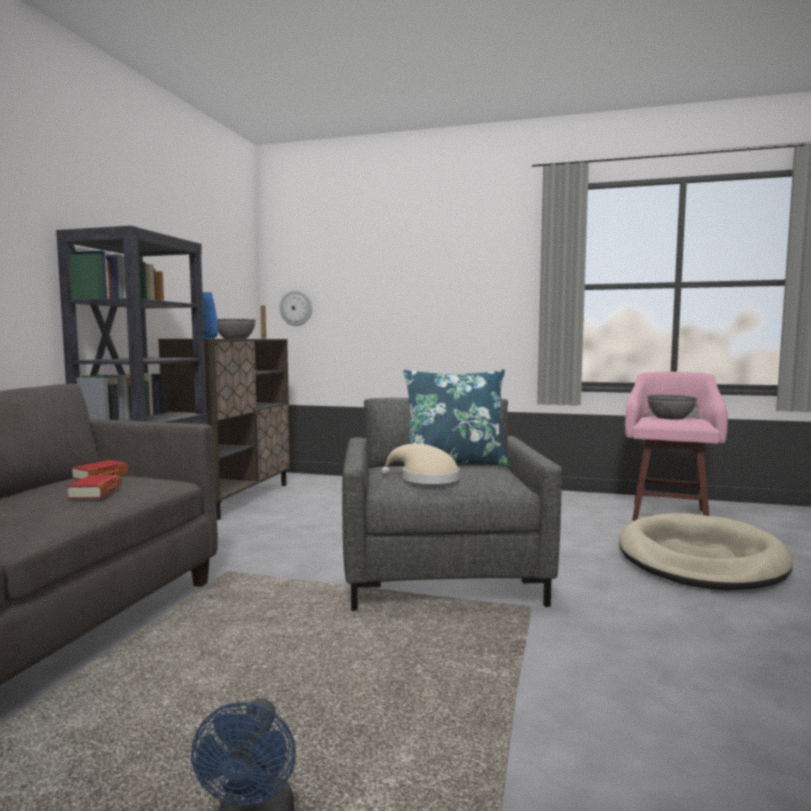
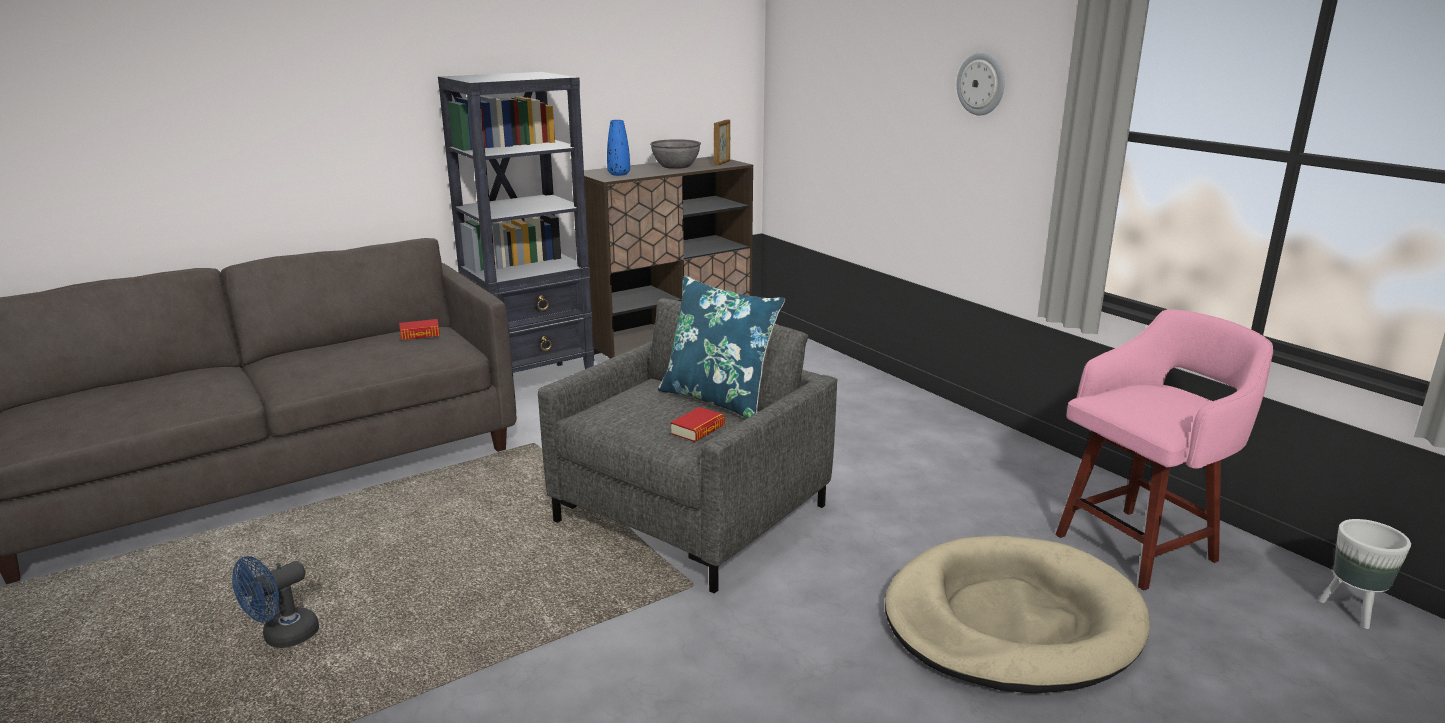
camera: 40 degrees right, 15 degrees up
(95, 492) = (380, 356): book -> book (698, 430)
(296, 308) = (795, 114): wall clock -> wall clock (981, 84)
(425, 479) = (632, 415): beige hat -> none
(670, 417) = (1150, 400): grey bowl -> none
(775, 512) = (1351, 611): none -> white planter

